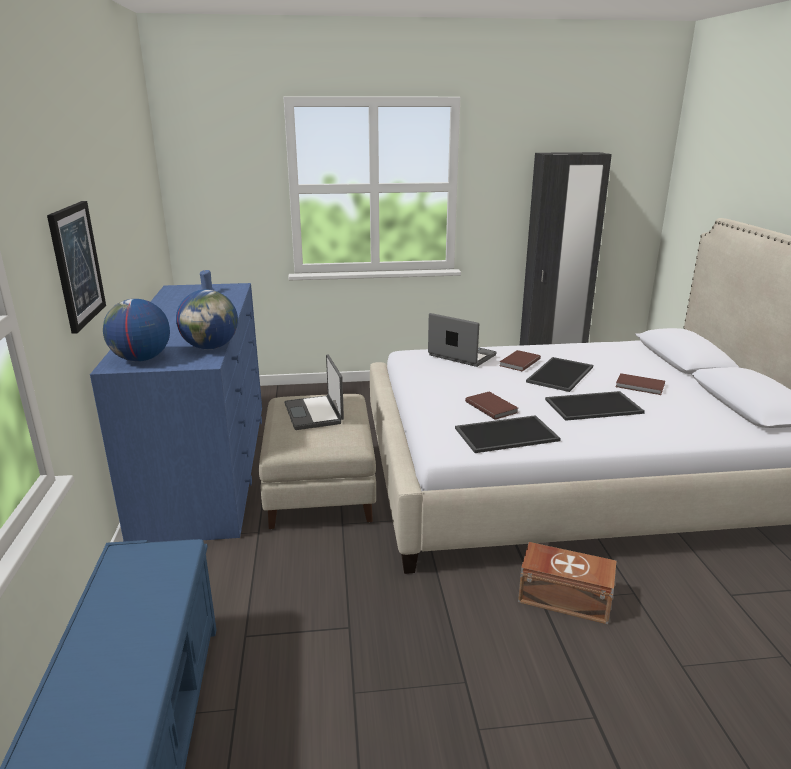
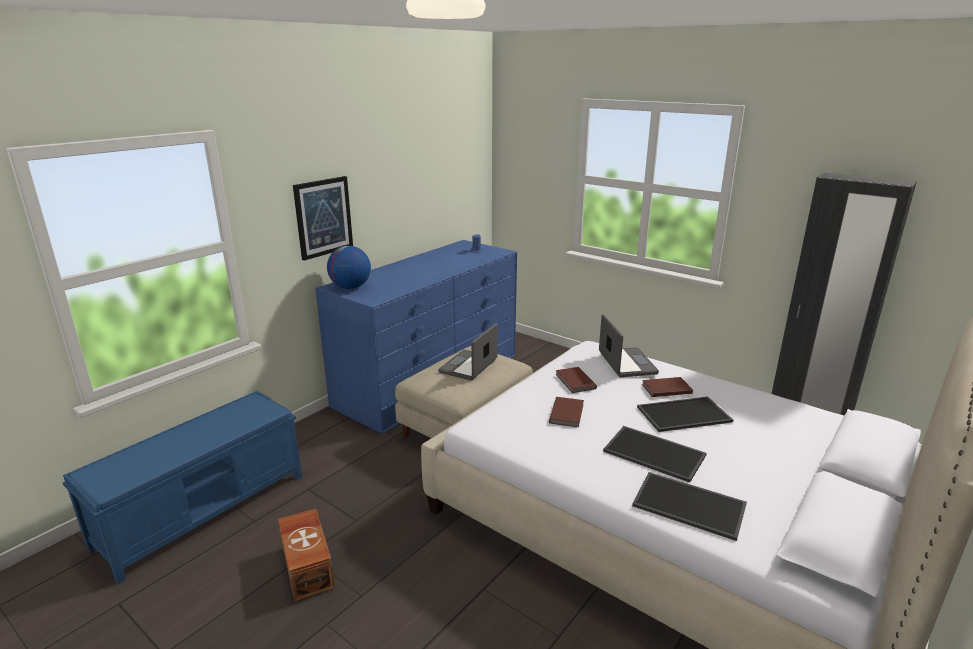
camera: 45 degrees right, 0 degrees up
(211, 347) = (395, 292): globe -> none
(506, 434) = (535, 437): tray -> tray (690, 504)
(563, 597) = (501, 598): brown storage box -> brown storage box (308, 566)
(640, 386) = (745, 460): brown book -> brown book (574, 382)

